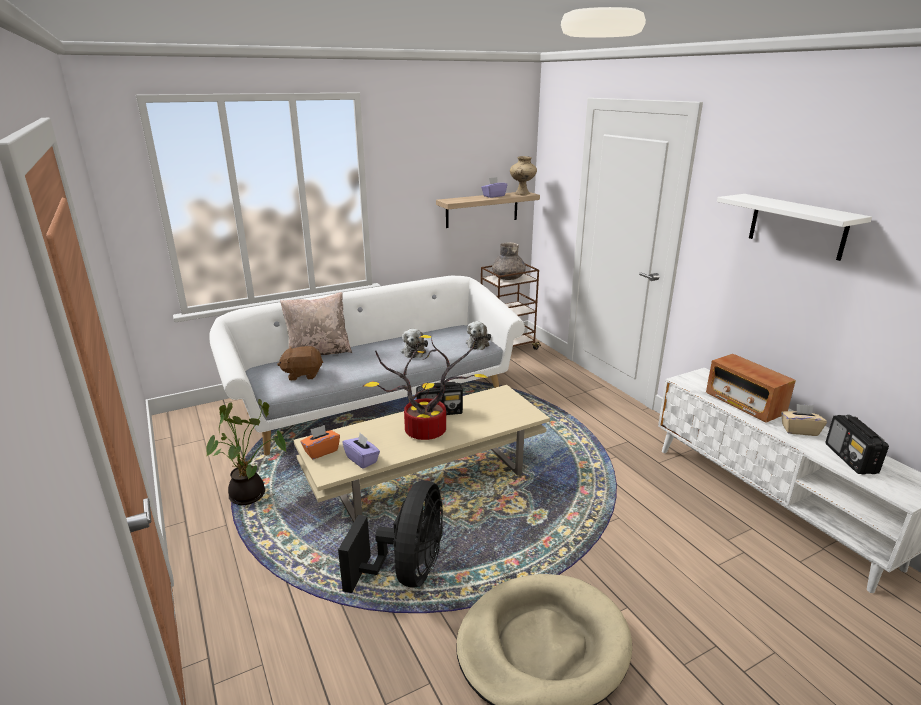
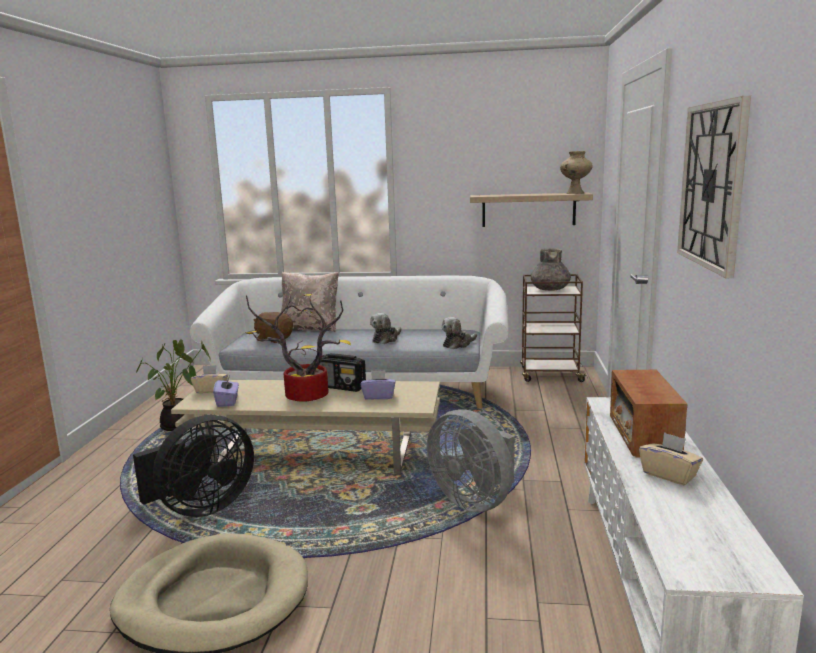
camera: 35 degrees right, 10 degrees down
(321, 451) = (211, 390): orange tissue box -> beige tissue box
(493, 196) = (537, 194): purple tissue box -> purple tissue box (378, 396)
(599, 478) = (474, 500): none -> grey fan
(797, 226) = (712, 185): white shelf -> wall clock
(850, 459) = (686, 517): radio -> none

